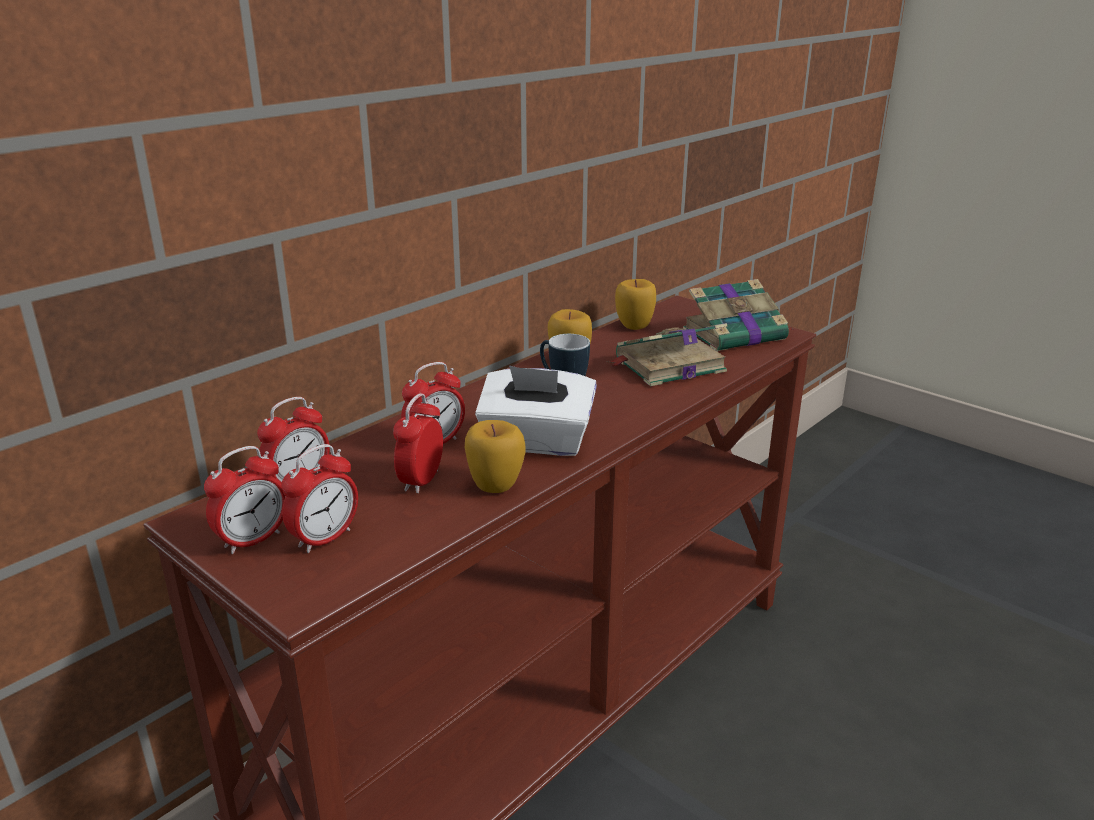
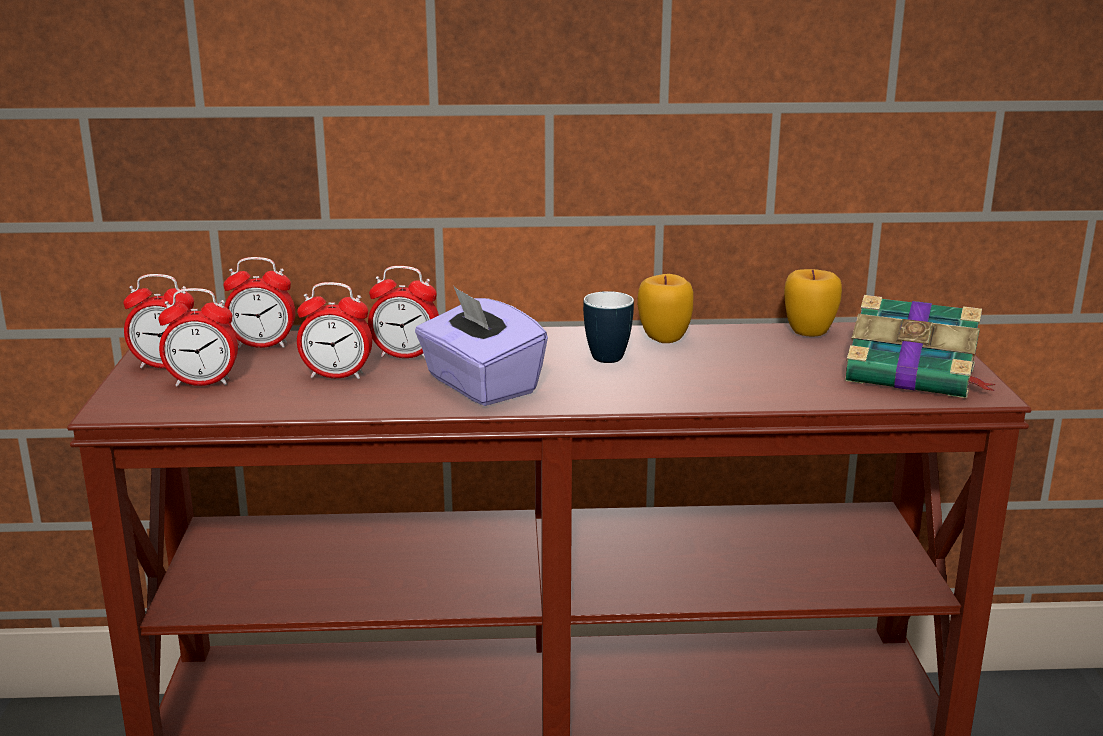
camera: 45 degrees right, 5 degrees down
(421, 481) = (337, 375): alarm clock -> alarm clock turned 150 degrees counterclockwise
(495, 485) = (378, 400): apple -> none
(536, 442) = (480, 385): white tissue box -> purple tissue box
(667, 365) = (754, 374): book -> none

